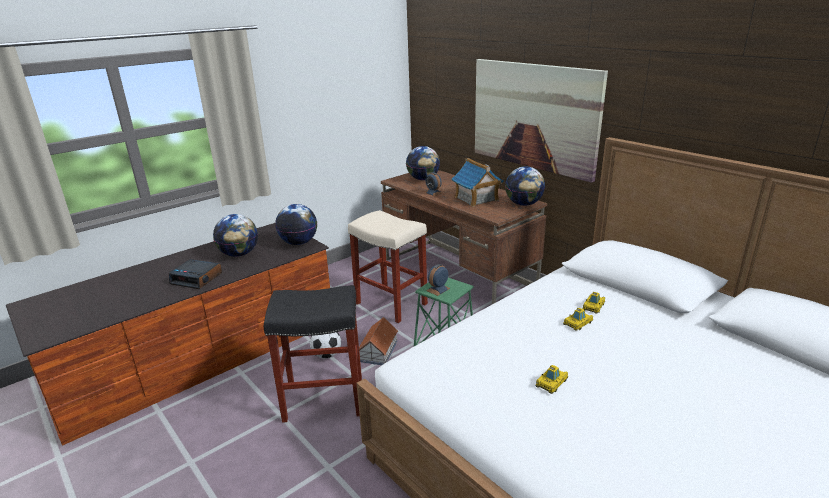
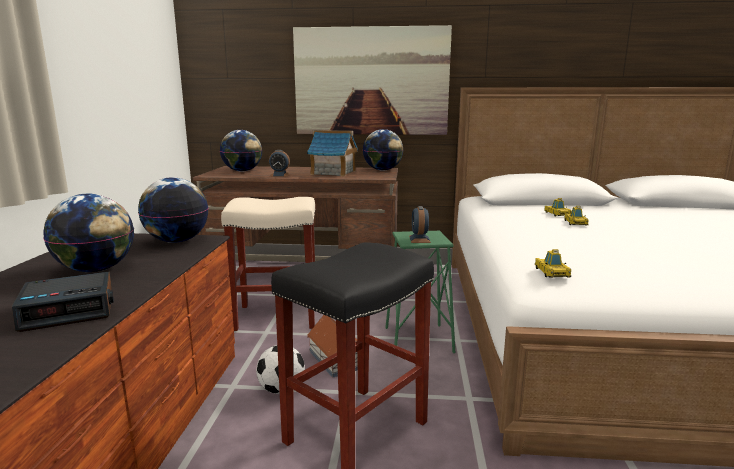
camera: 45 degrees left, 10 degrees down
(551, 383) = (659, 252): toy car -> toy car (551, 272)

